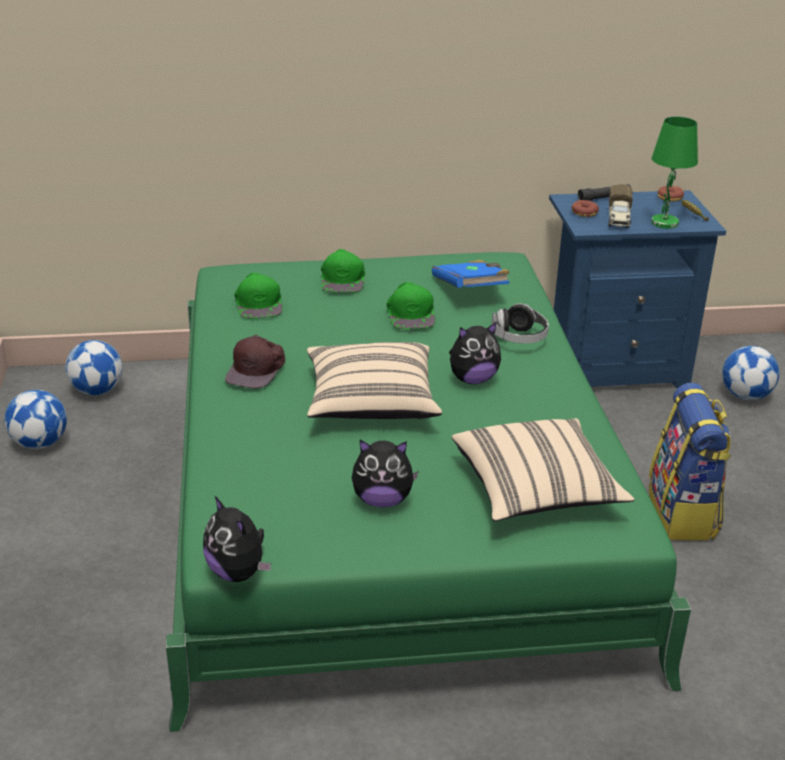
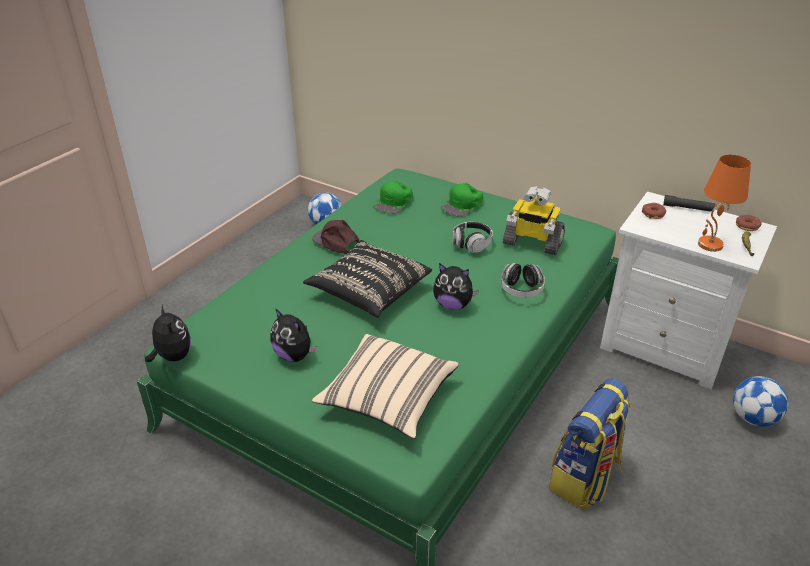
camera: 40 degrees right, 5 degrees up
(40, 443) = (268, 243): football -> none
(238, 572) = (172, 356): plush toy -> plush toy turned 150 degrees clockwise
(257, 369) = (336, 242): brown cap -> brown cap turned 75 degrees clockwise
(371, 402) = (369, 291): beige pillow -> black pillow
(411, 314) = (471, 244): green cap -> headphones
(470, 290) = (532, 243): blue book -> toy robot
(614, 367) = (666, 347): blue nightstand -> white nightstand
(618, 219) = (674, 228): toy truck -> none
(665, 223) = (710, 245): green table lamp -> orange table lamp

